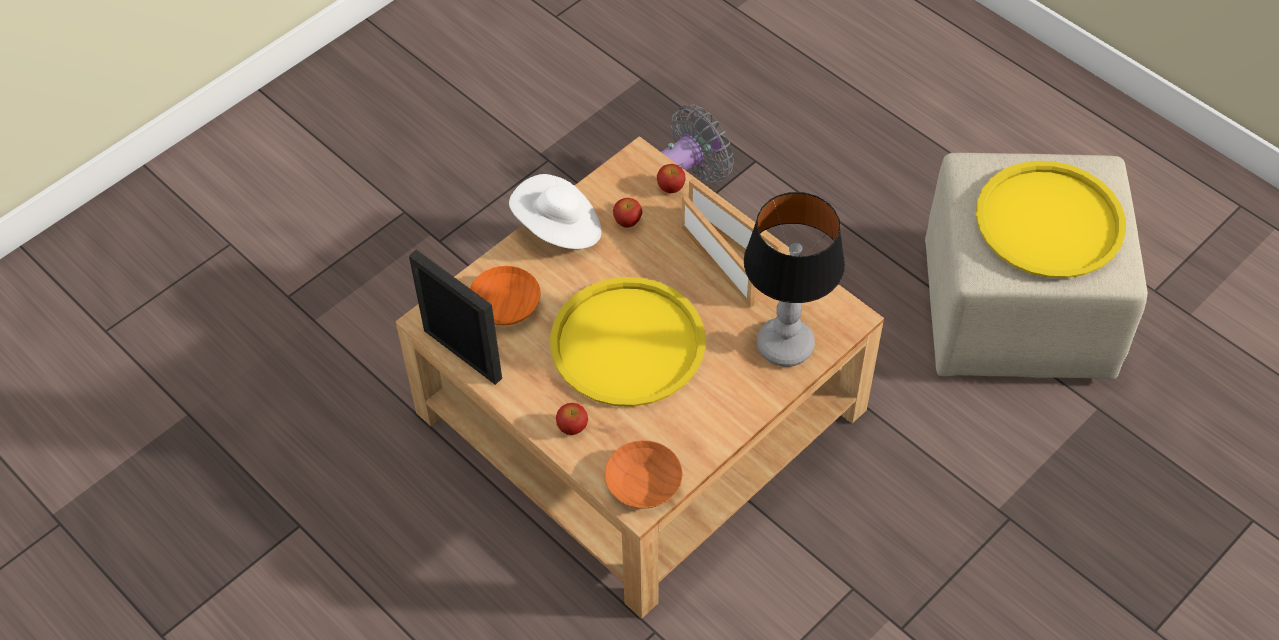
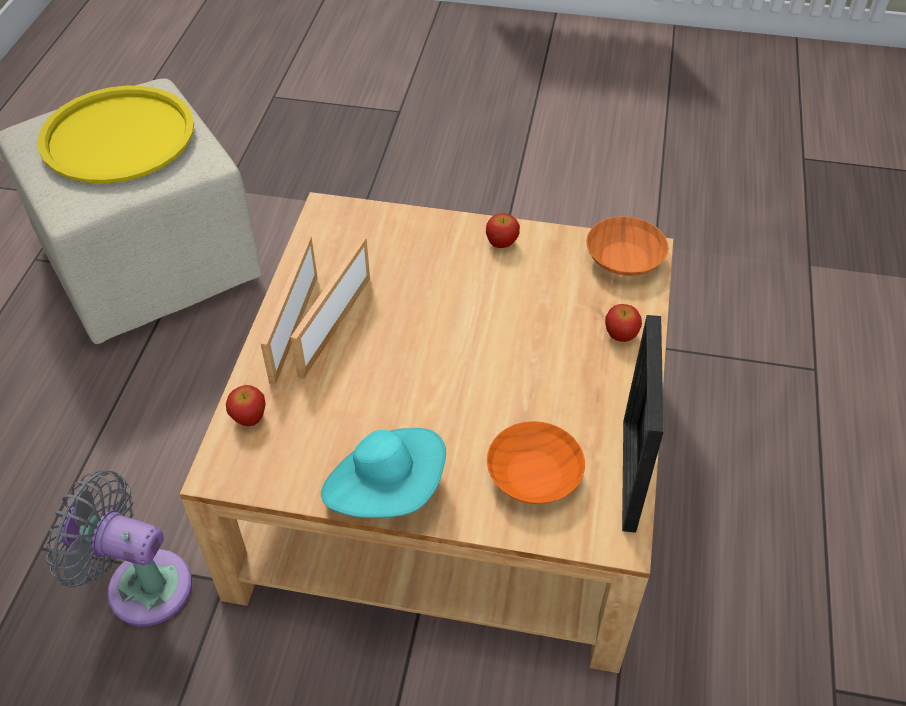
camera: 125 degrees left, 5 degrees down
(558, 228) = (387, 489): white hat -> turquoise hat
(627, 221) = (329, 430): apple -> apple (502, 242)
(627, 343) = (490, 345): yellow tray -> none
(783, 345) = (395, 238): table lamp -> none

